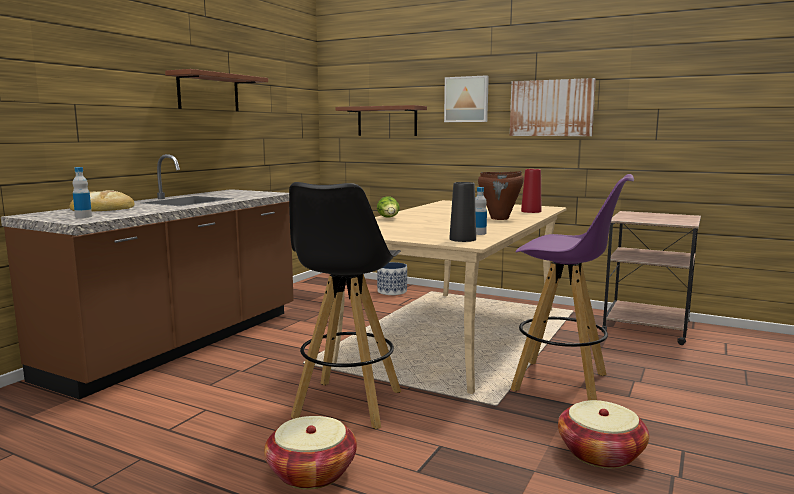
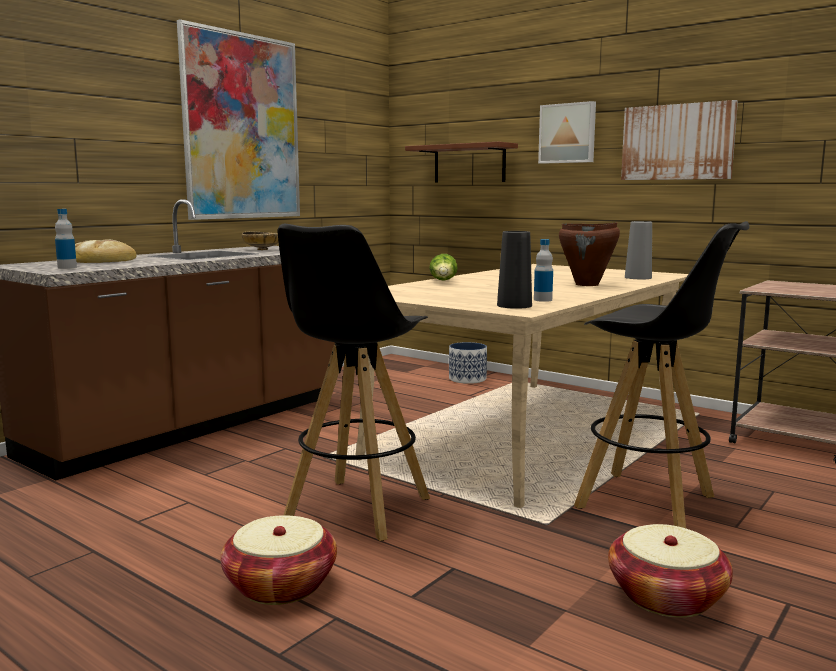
camera: 10 degrees right, 0 degrees up
(208, 92) = (242, 127): brown shelf -> picture
(232, 194) = (263, 249): none -> beige bowl
(531, 211) = (638, 277): red vase -> grey vase
(562, 383) = (647, 503): purple stool -> black stool

